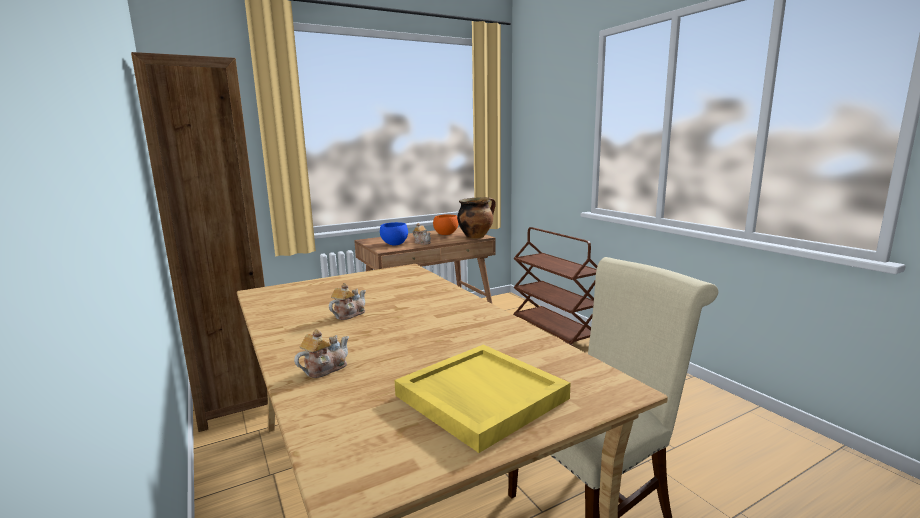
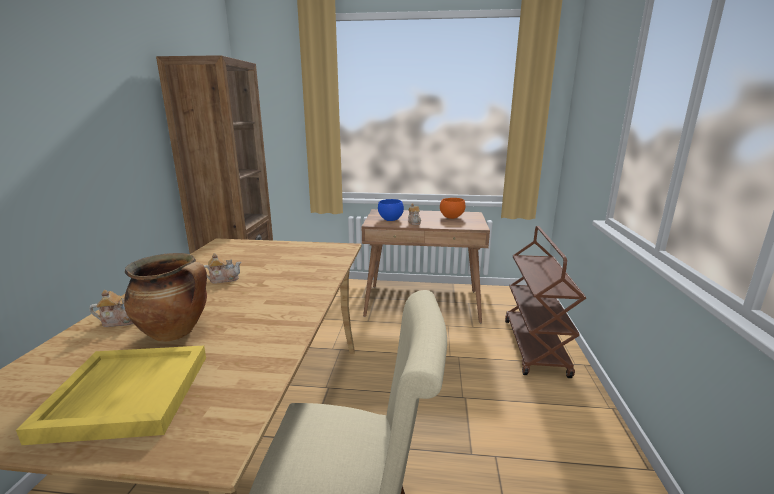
camera: 35 degrees right, 5 degrees up
(476, 236) = (472, 226): cooking pot -> cooking pot (176, 332)

